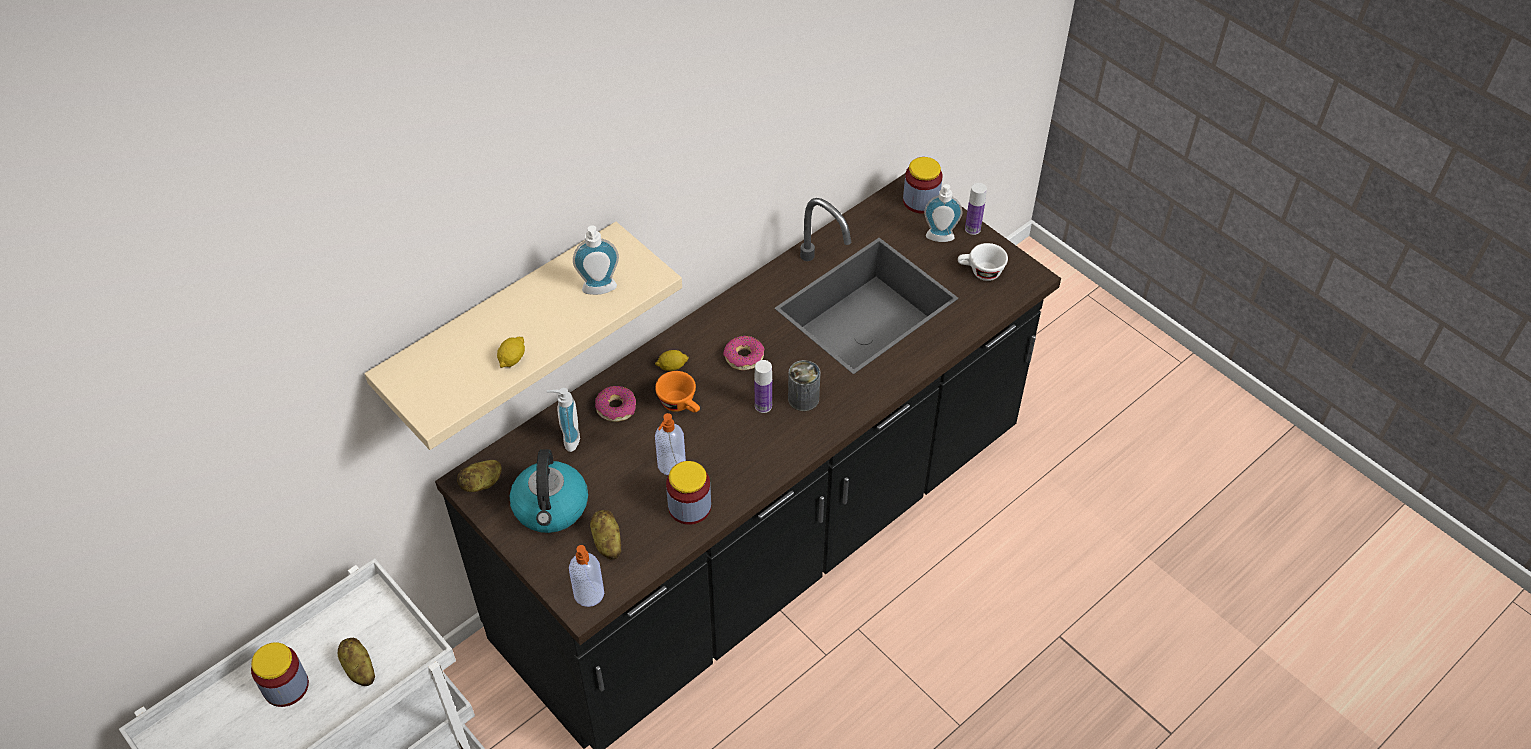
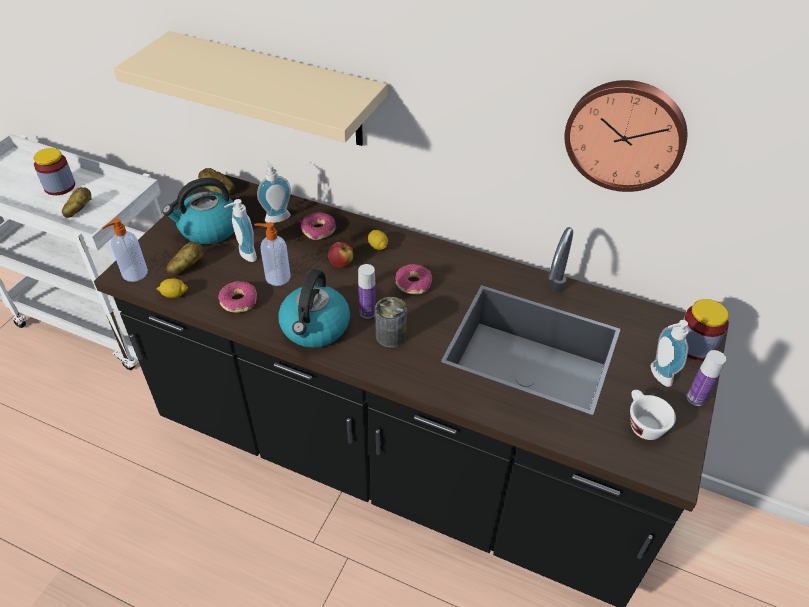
camera: 65 degrees right, 5 degrees down
(512, 359) = (207, 79): lemon -> lemon (174, 294)
(600, 291) = (302, 96): soap dispenser -> soap dispenser (244, 255)
(681, 405) = (341, 263): orange cup -> apple
(689, 507) = (239, 301): jar -> donut
(762, 453) = (315, 328): none -> kettle
(808, 99) = (625, 134): none -> wall clock

